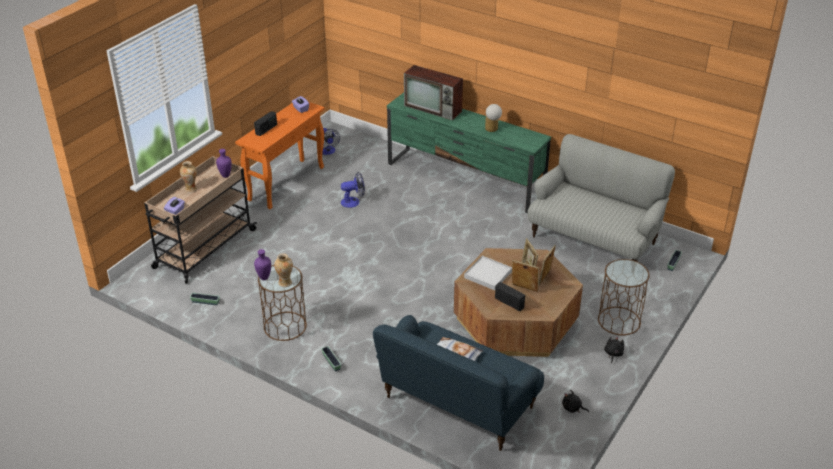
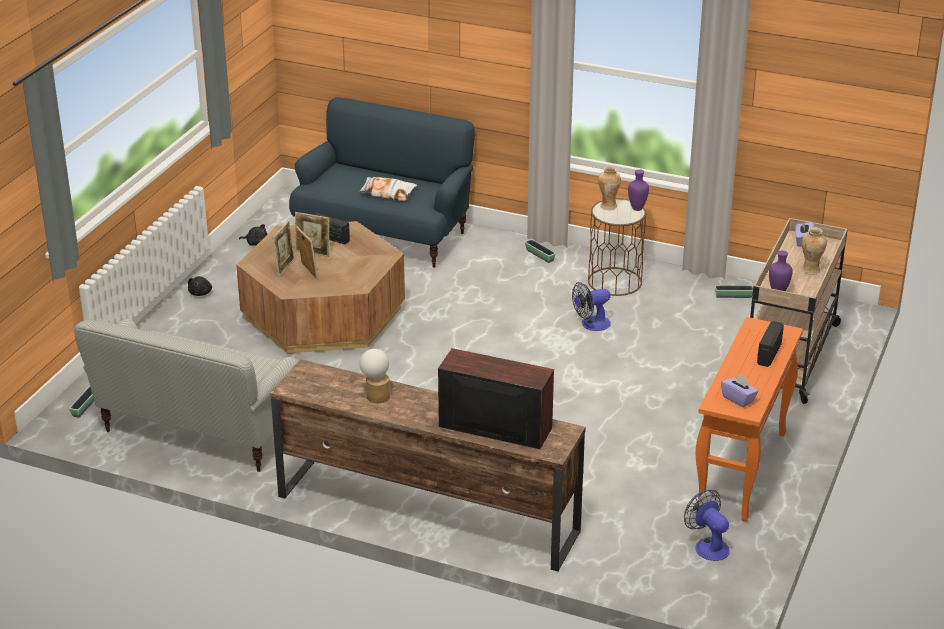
camera: 170 degrees right, 5 degrees down
(353, 202) = (608, 450): fan -> fan (591, 325)
(465, 180) = (426, 513): green tv stand -> brown tv stand
(488, 274) = (361, 263): white tray -> none
(619, 321) = (185, 327): brown side table -> none

